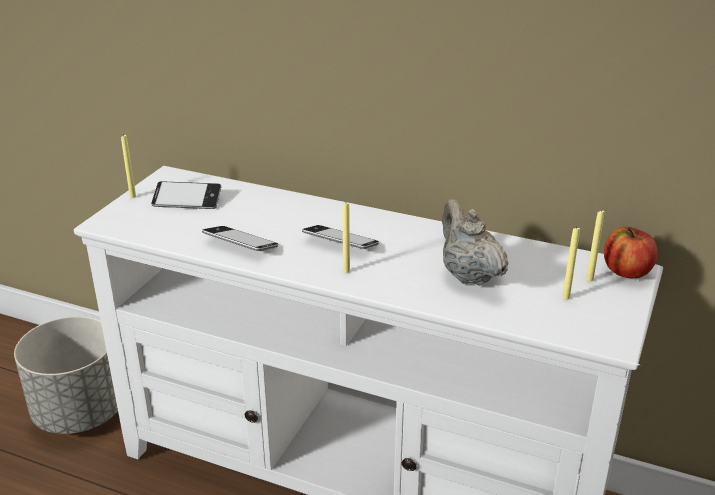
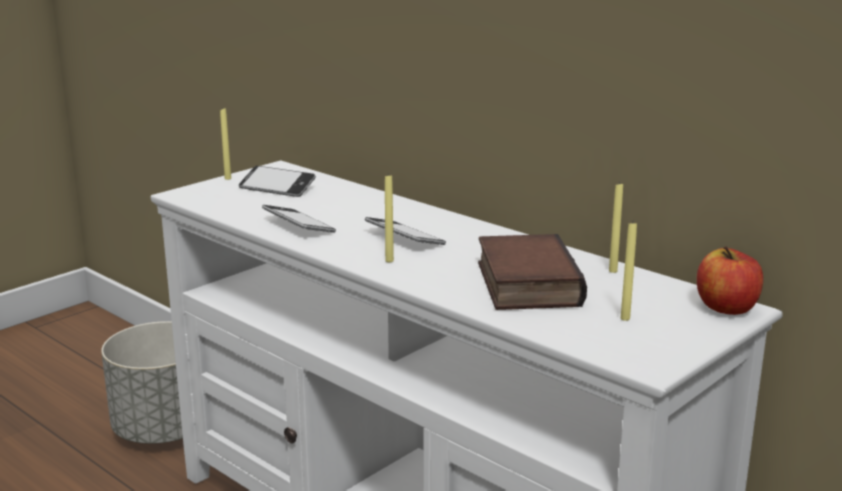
camera: 20 degrees right, 10 degrees down
(468, 275) = (524, 283): beige teapot -> book
(589, 279) = (671, 307): yellow candle -> yellow candle (613, 271)

